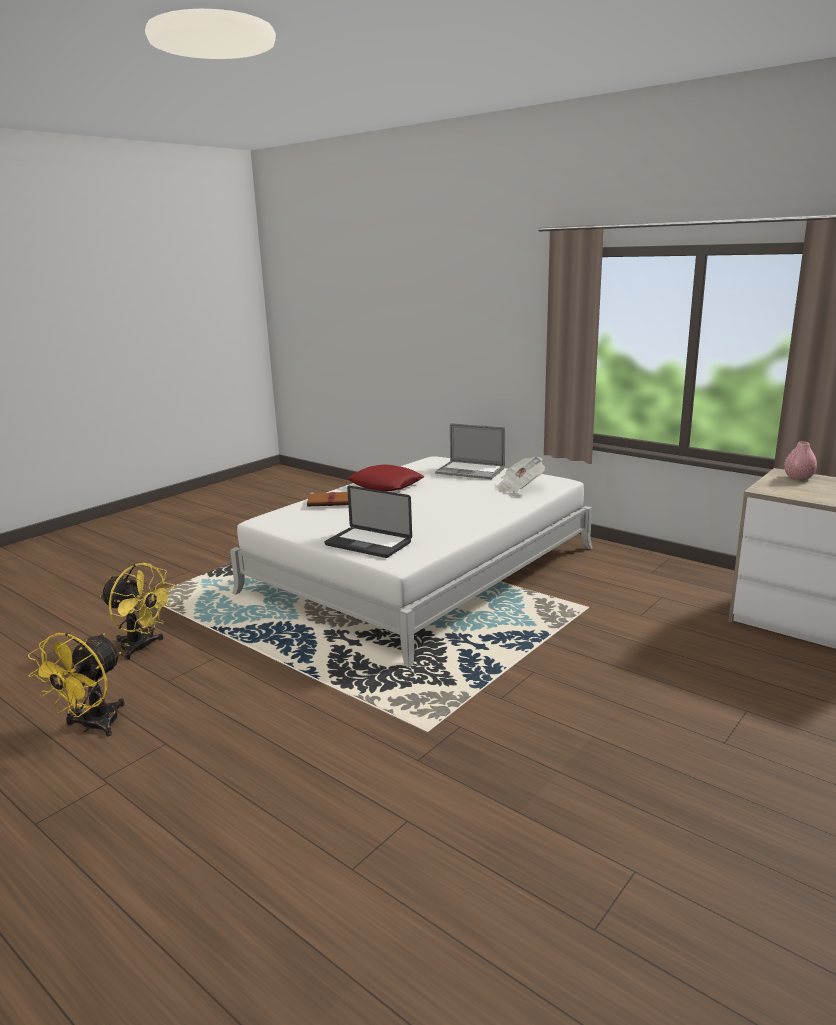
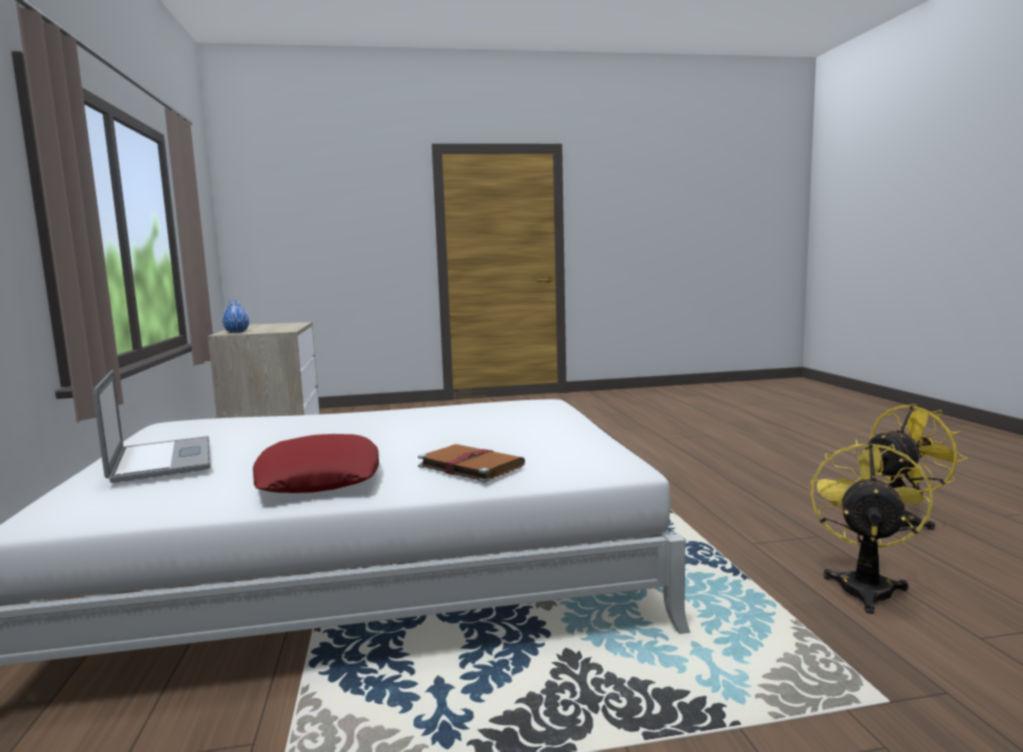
camera: 140 degrees left, 10 degrees down
(142, 647) = (865, 585): yellow fan -> yellow fan turned 45 degrees clockwise
(368, 544) = (539, 415): laptop -> none
(519, 487) = (238, 423): newspaper -> none
(798, 478) = (237, 332): pink vase -> blue vase

